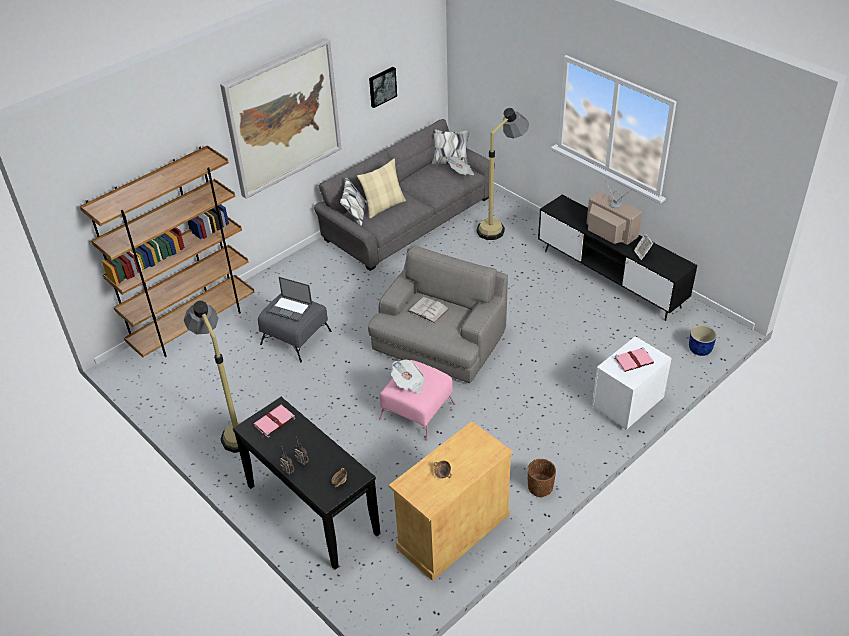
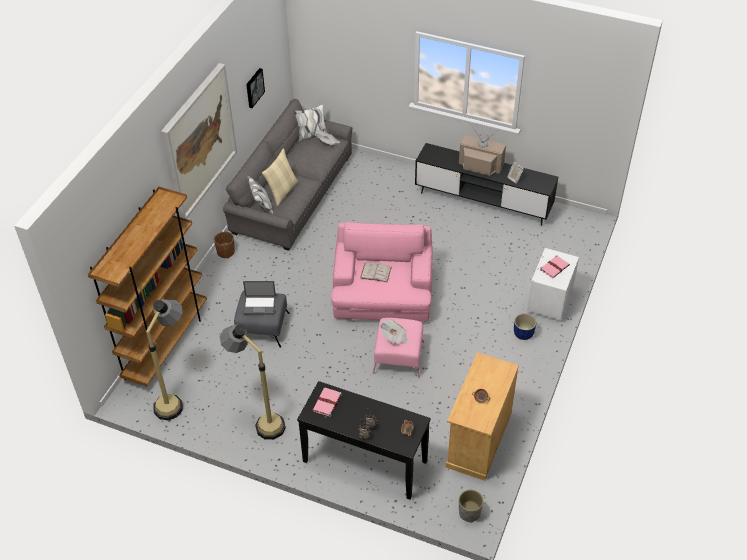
camera: 25 degrees left, 5 degrees up
(392, 611) = (469, 513): none -> grey planter
(439, 343) = (383, 296): grey armchair -> pink armchair
(500, 226) = (373, 180): floor lamp -> floor lamp (176, 398)
(540, 487) = (521, 385): brown planter -> brown planter (226, 252)
(700, 349) = (577, 241): blue planter -> blue planter (523, 334)

